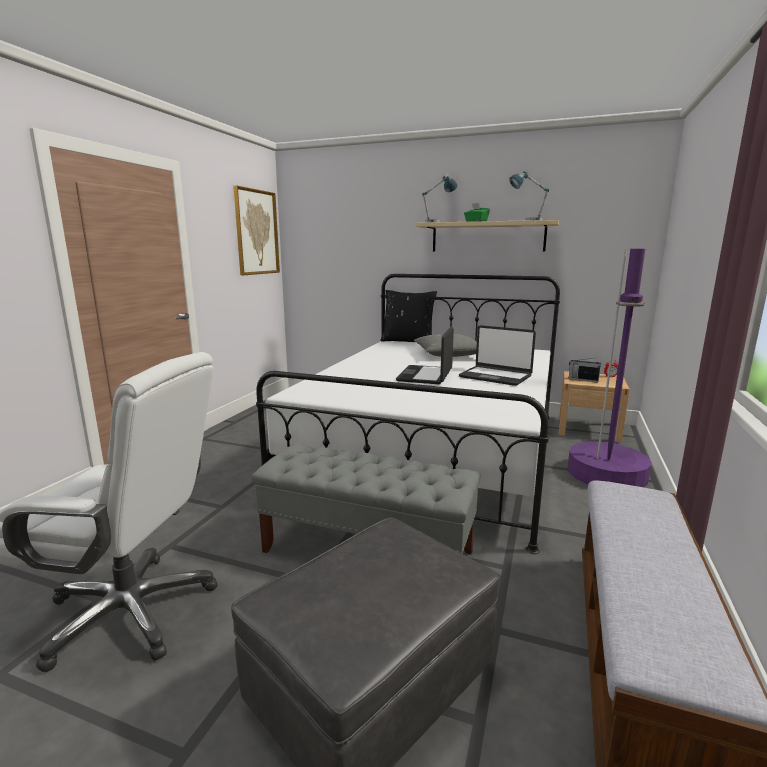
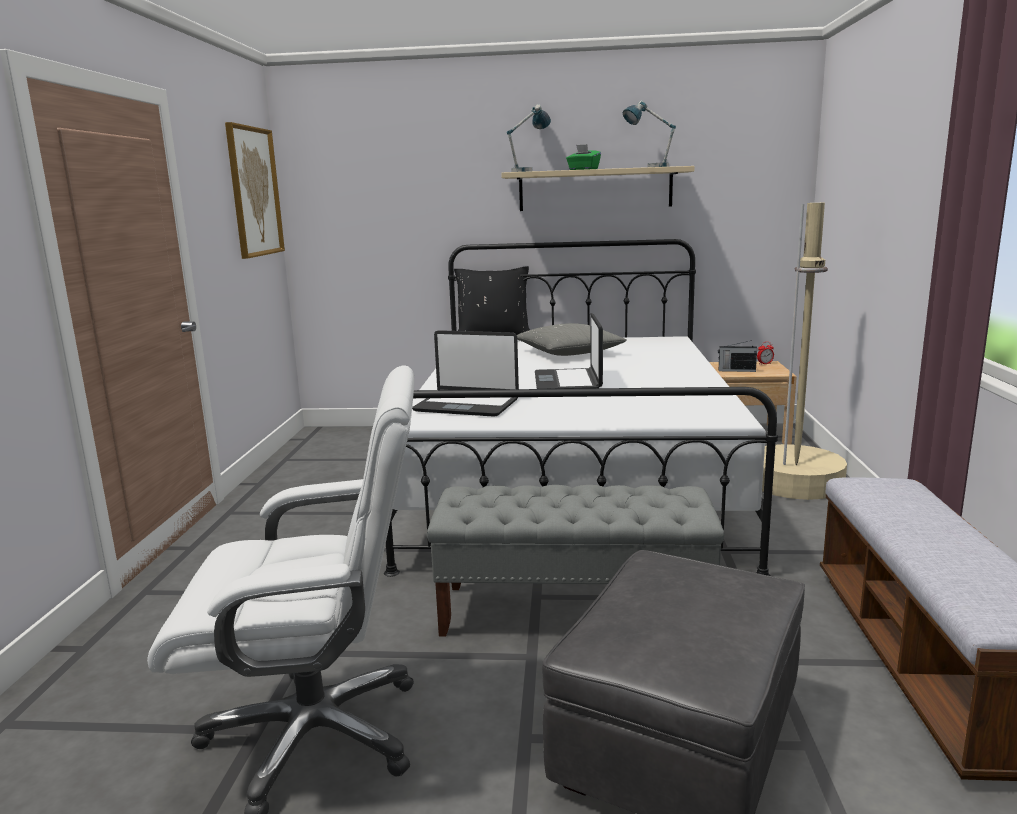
camera: 15 degrees left, 0 degrees up
(495, 376) = (655, 374): laptop -> laptop (467, 405)
(606, 474) = (795, 482): purple floor lamp -> beige floor lamp

